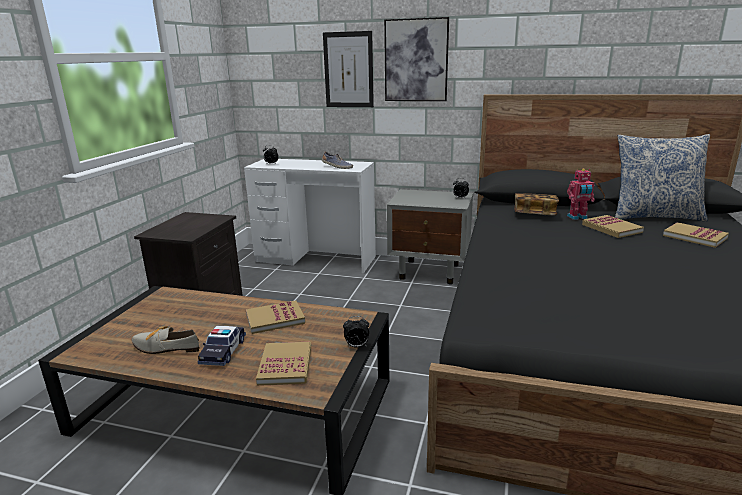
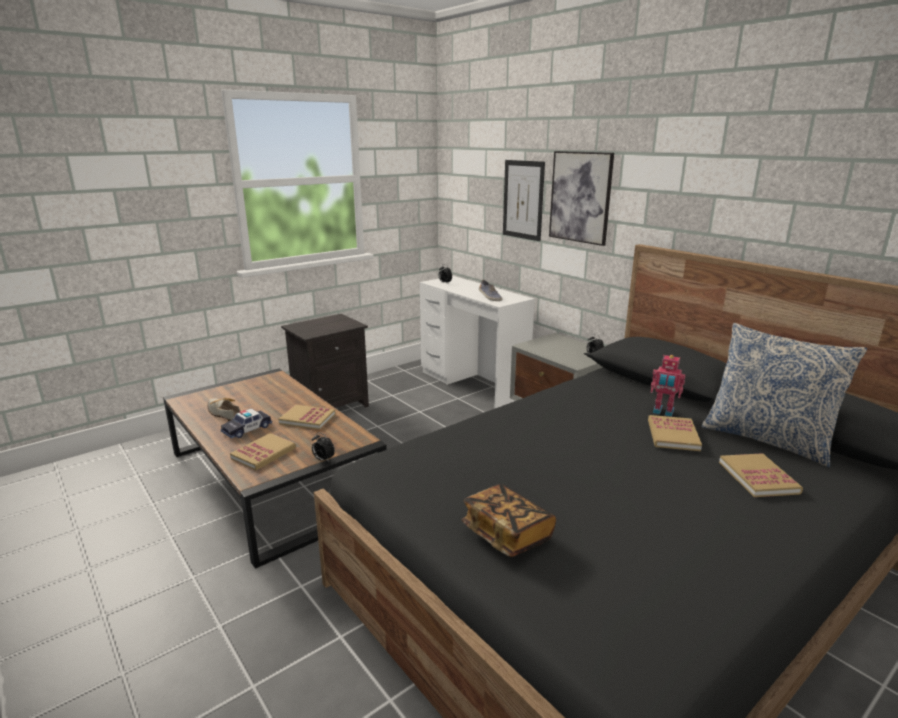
camera: 35 degrees right, 0 degrees up
(534, 214) = (621, 395): book -> book (507, 534)

